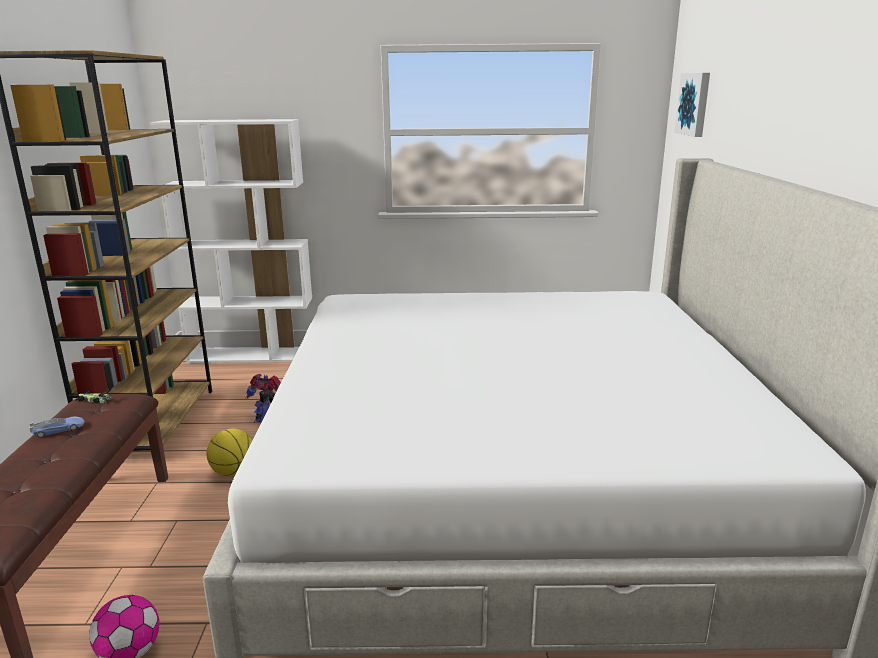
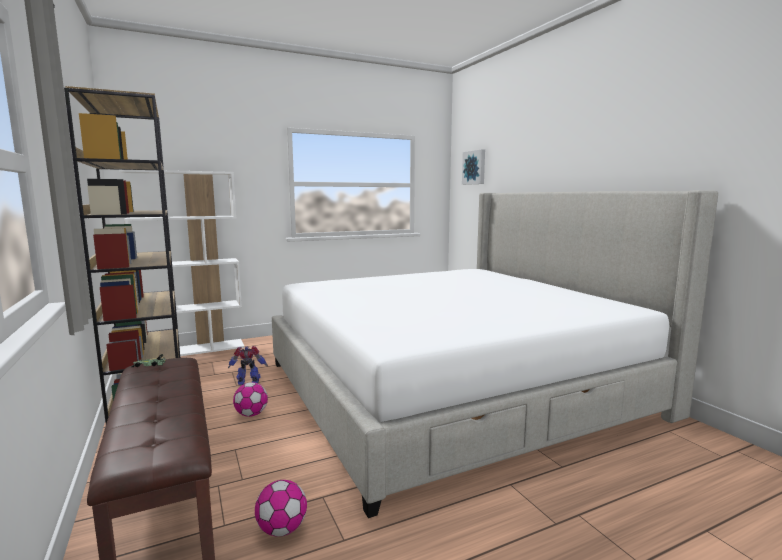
camera: 25 degrees left, 10 degrees down
(59, 430) = (143, 383): toy car -> none
(234, 472) = (251, 414): basketball -> football

